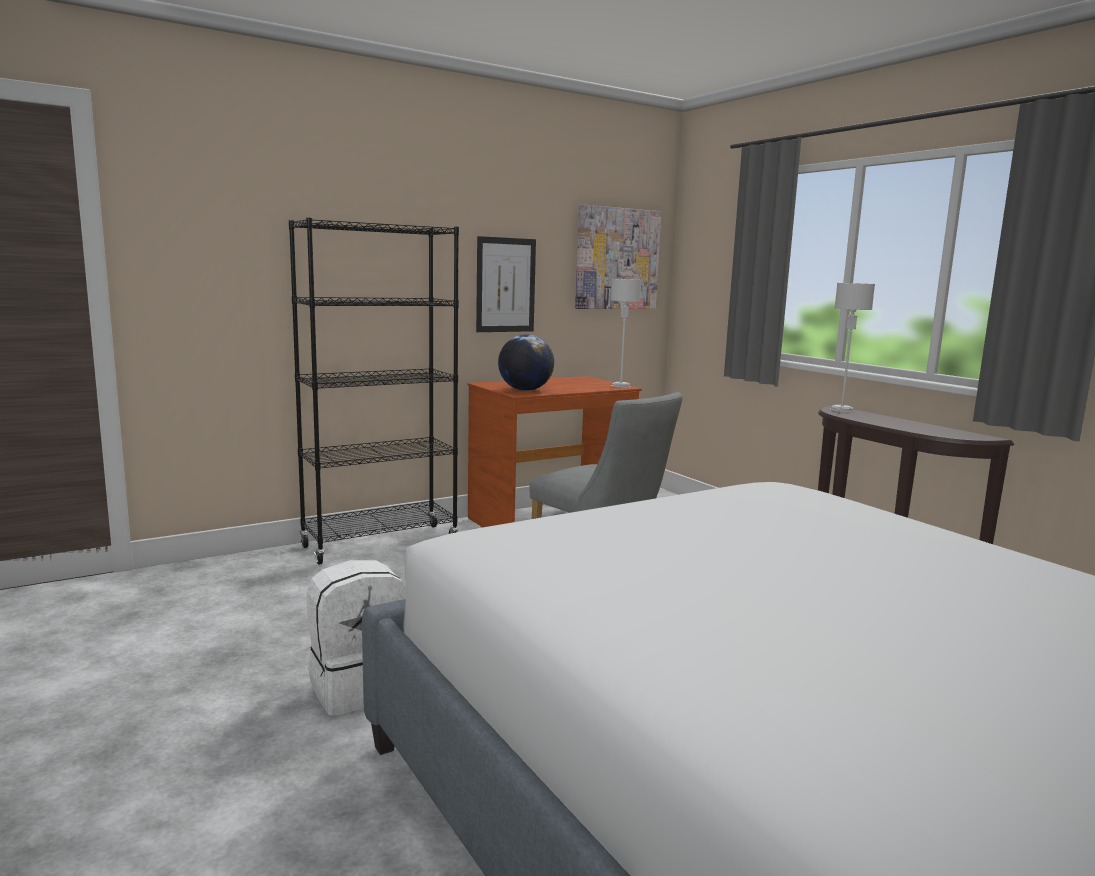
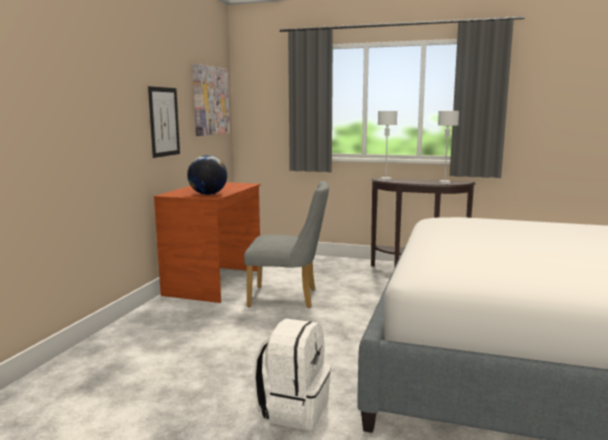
camera: 40 degrees left, 0 degrees up
(380, 544) = (133, 329): black bookcase -> none
(620, 386) = (247, 184): grey table lamp -> grey table lamp (444, 183)

